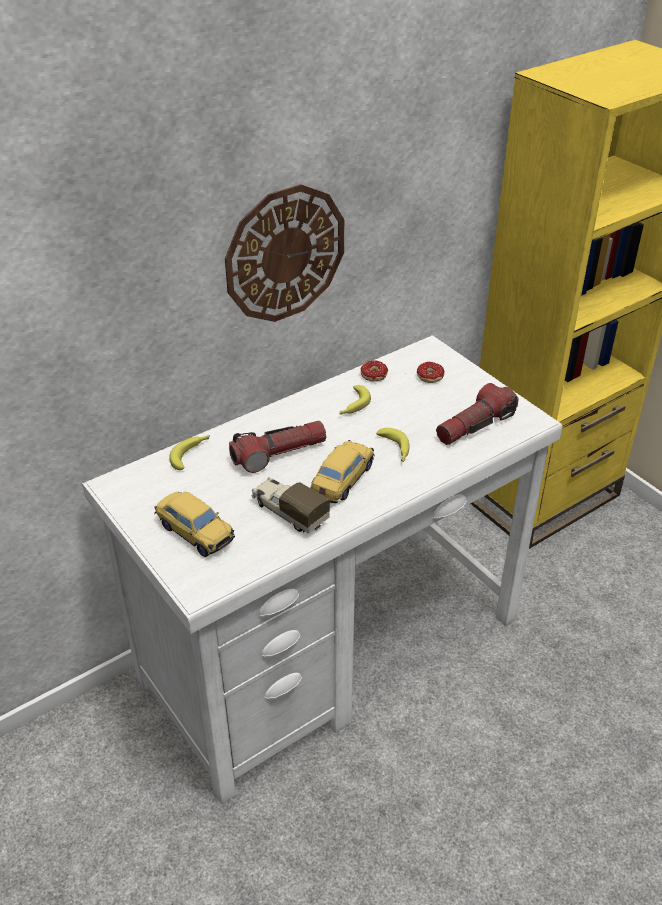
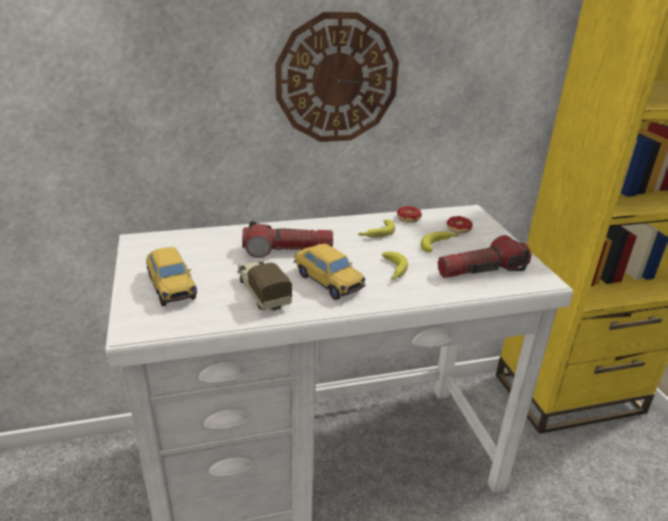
camera: 20 degrees right, 10 degrees down
(191, 454) = (217, 235): banana -> banana (440, 245)
(342, 481) = (328, 282): toy car -> toy car turned 90 degrees clockwise

